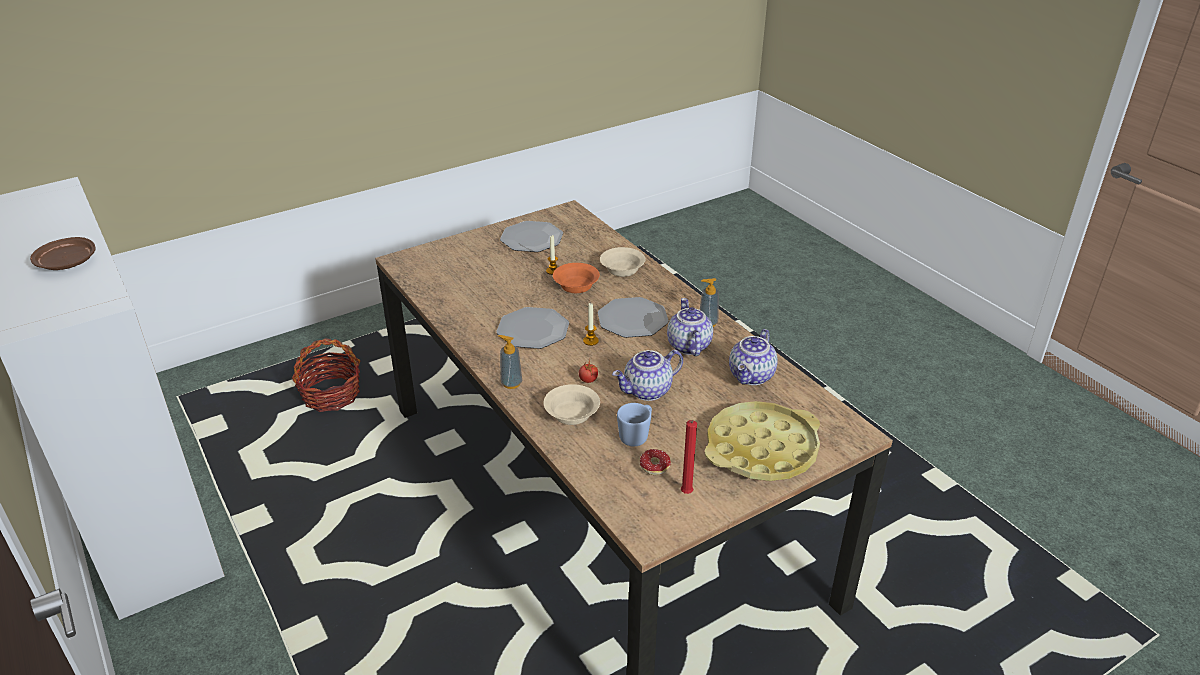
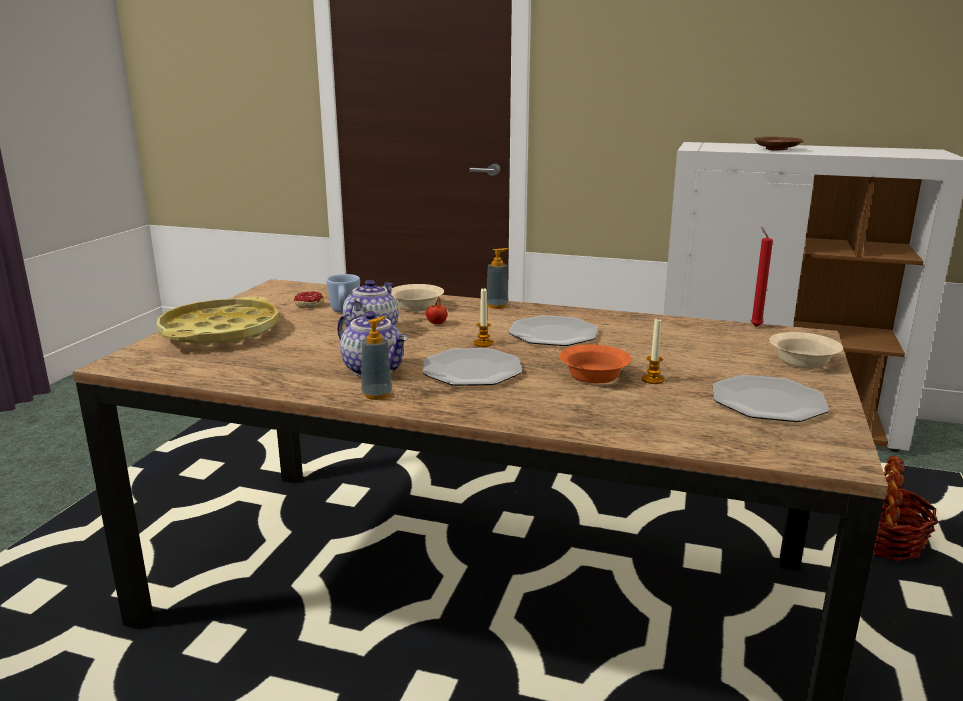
camera: 140 degrees right, 15 degrees down
(622, 269) = (581, 411): beige bowl -> beige bowl (804, 362)
(686, 494) = (268, 301): red candle -> red candle (754, 326)
(752, 376) = (270, 369): teapot -> none

